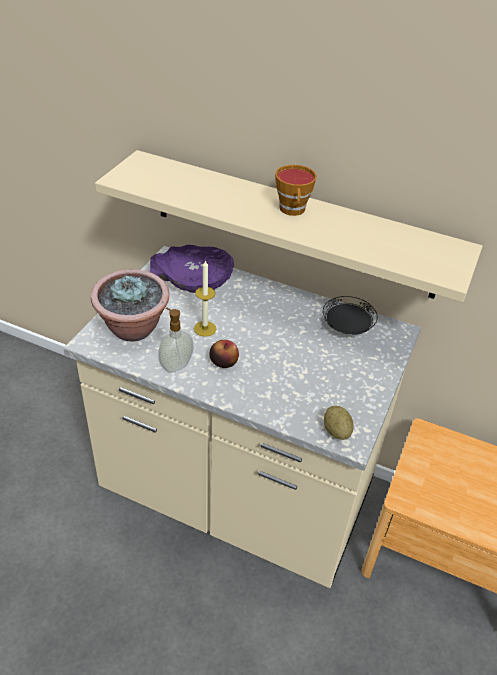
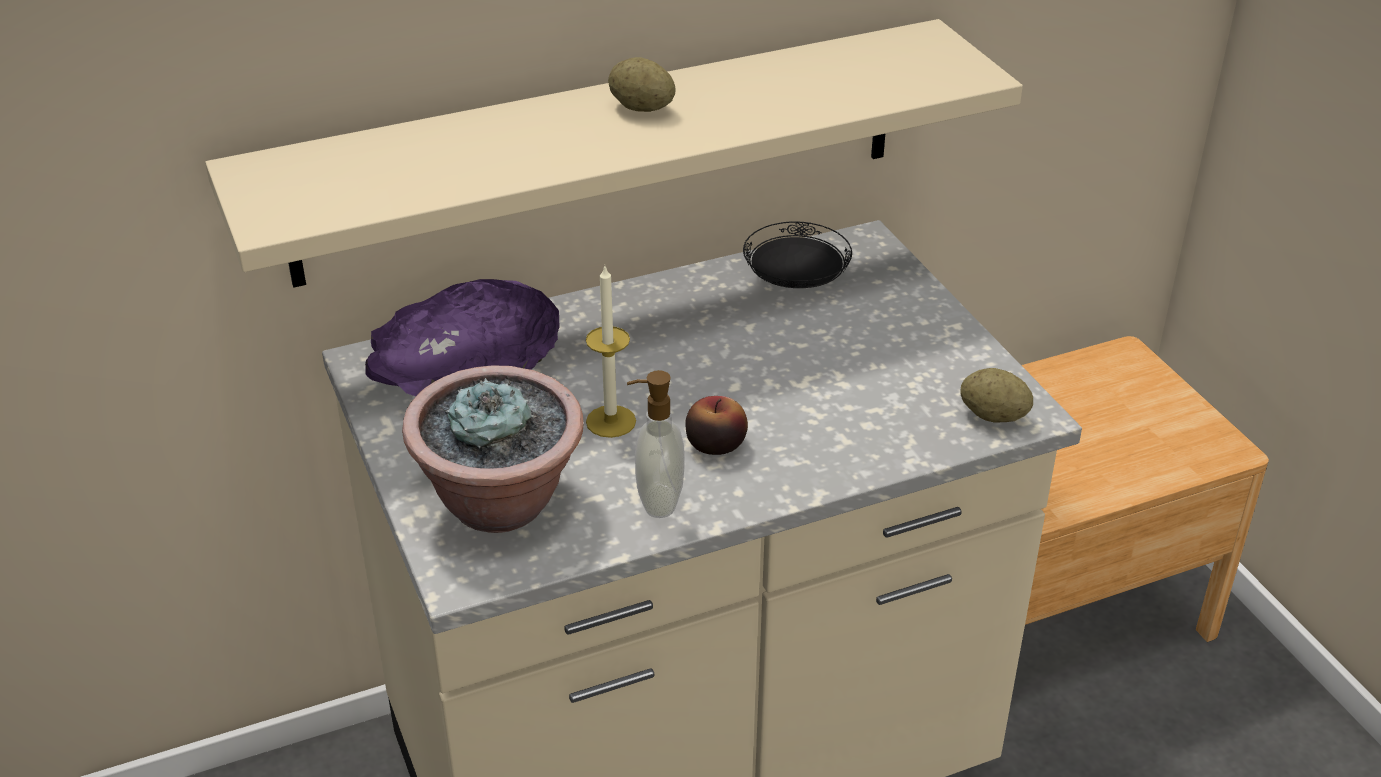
camera: 45 degrees left, 5 degrees down
(293, 210) = (642, 108): cup -> potato

